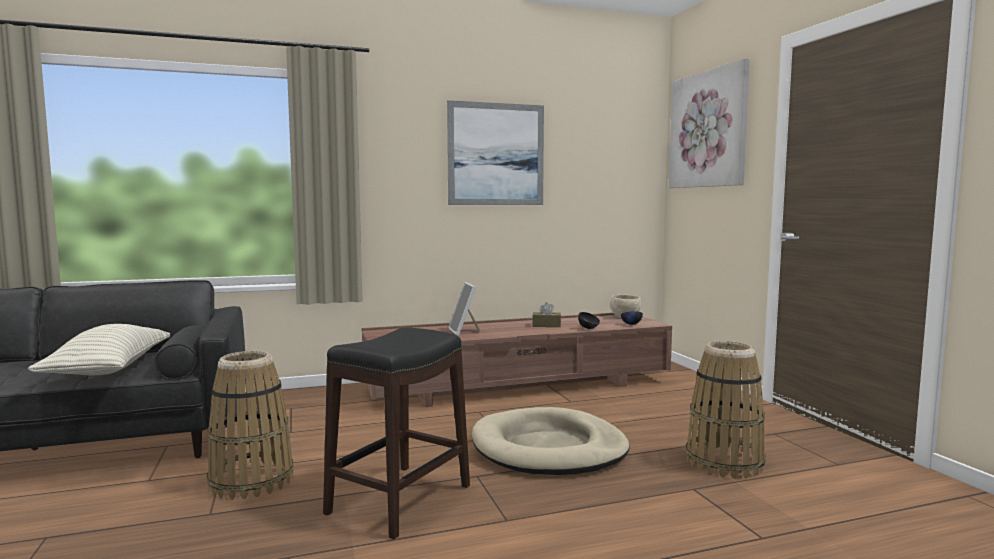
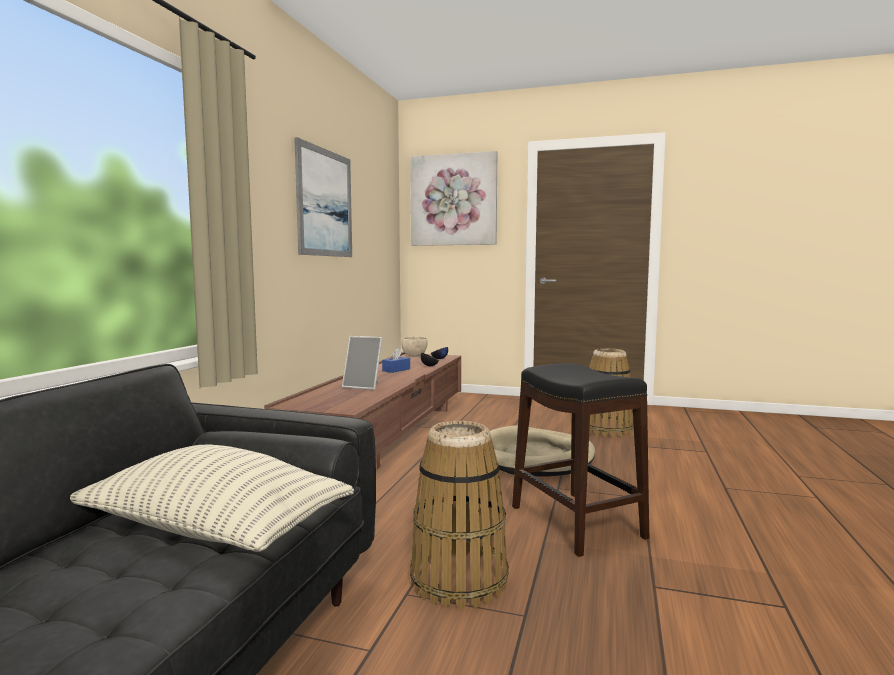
camera: 55 degrees left, 0 degrees up
(546, 325) = (396, 370): brown tissue box -> blue tissue box

